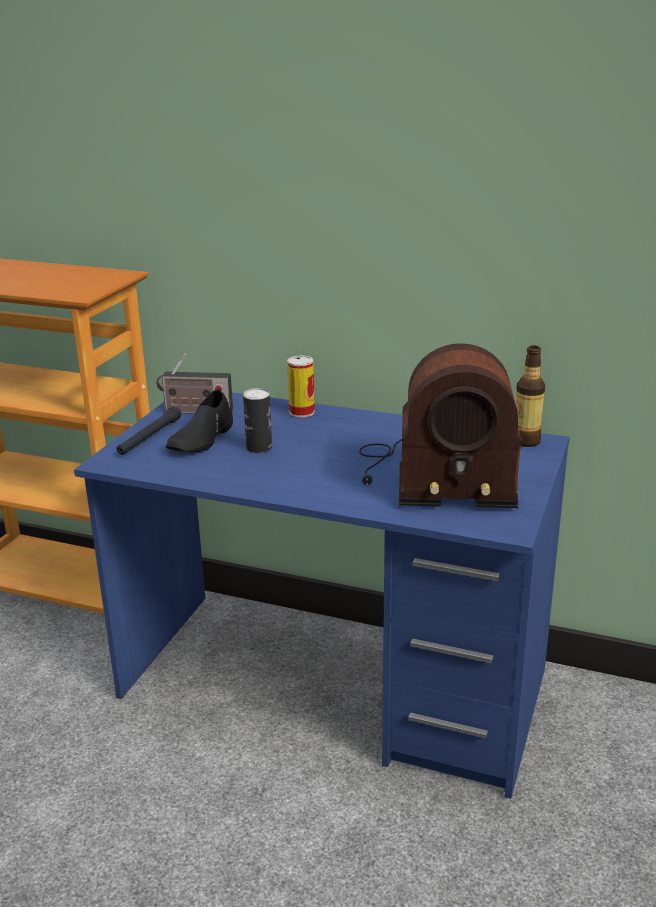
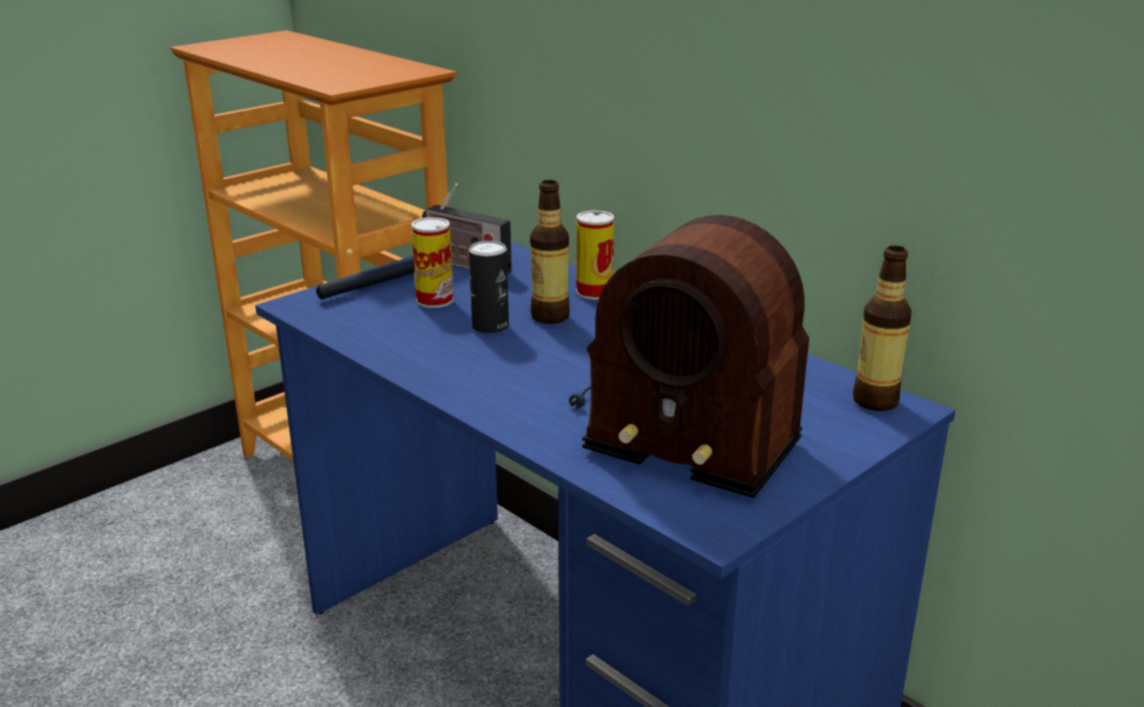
camera: 25 degrees right, 0 degrees up
(202, 439) = (435, 300): black shoe -> can
(290, 433) = (550, 316): none -> bottle

